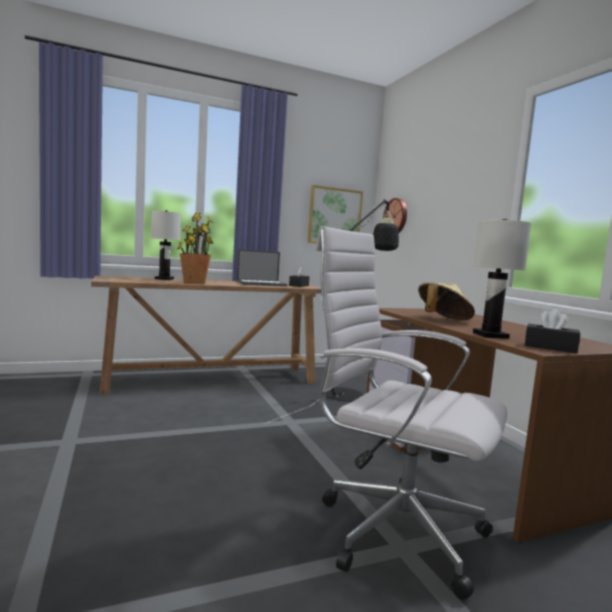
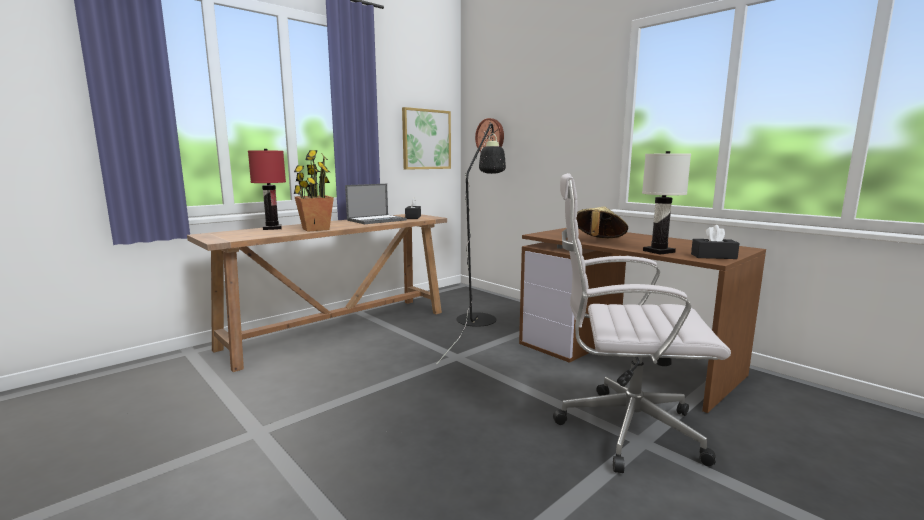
camera: 20 degrees left, 5 degrees up
(164, 279) = (272, 228): white table lamp -> red table lamp

